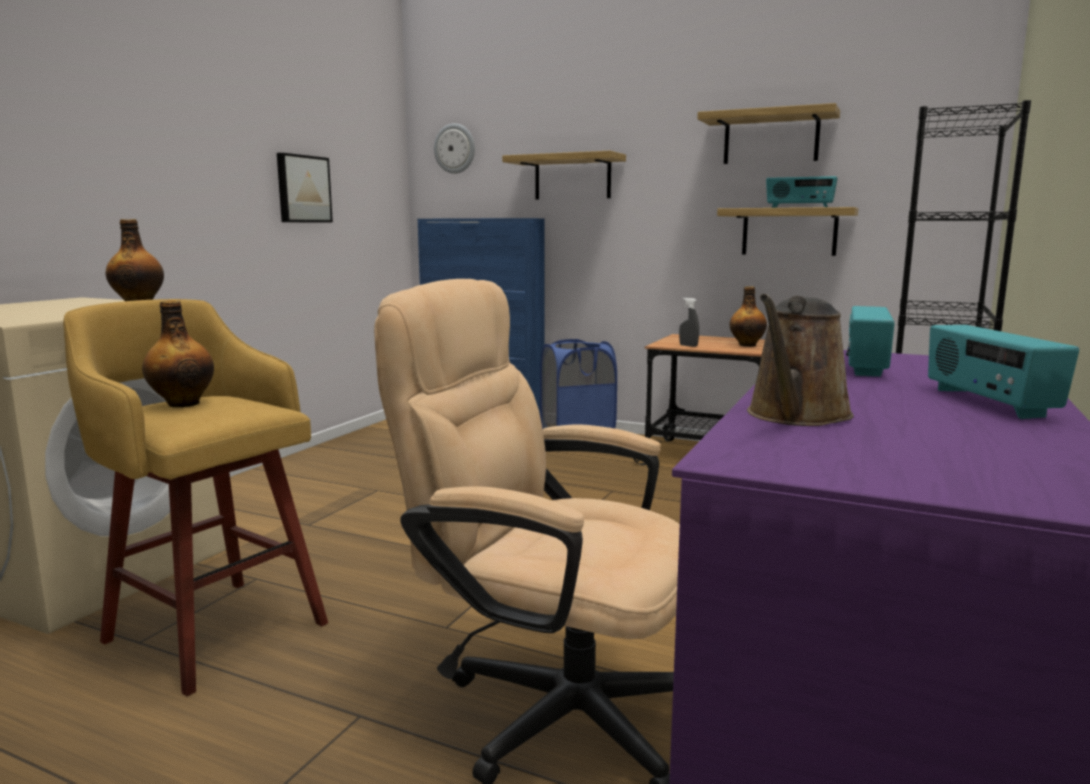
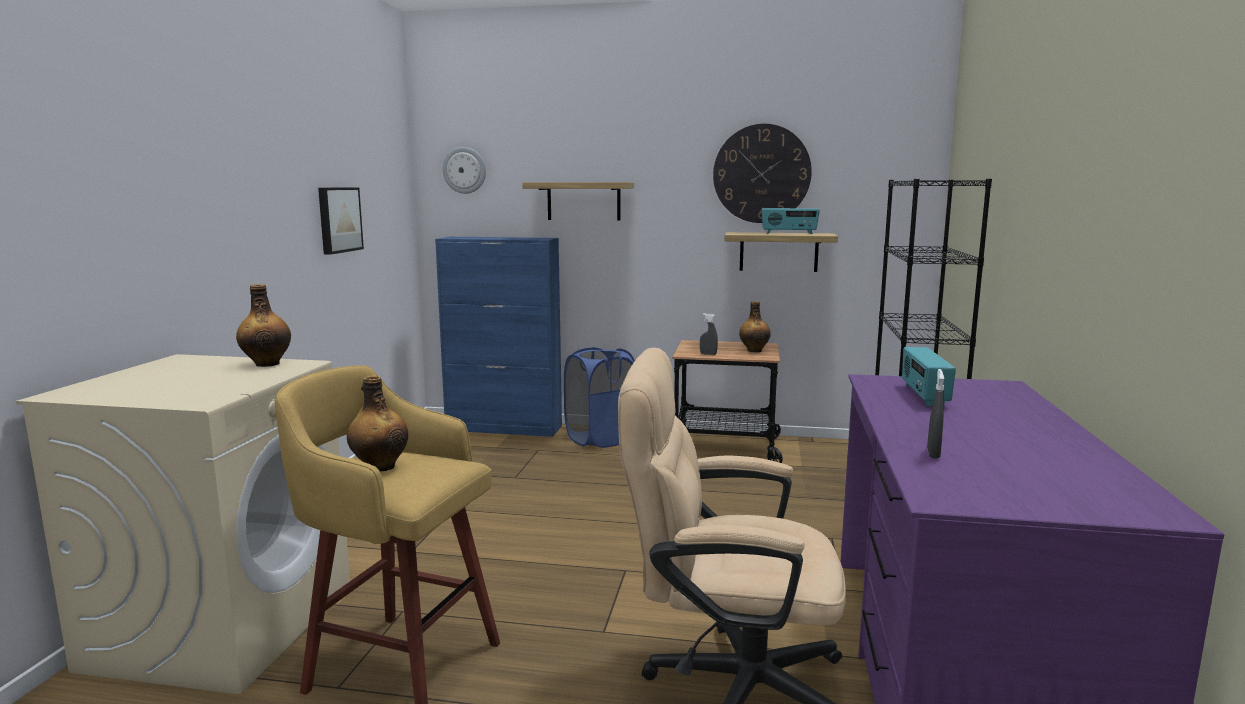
camera: 15 degrees left, 0 degrees up
(771, 138) = (761, 173): shelf -> wall clock
(796, 416) = (933, 454): brown watering can -> grey spray bottle
(987, 403) = (1032, 429): radio -> none

